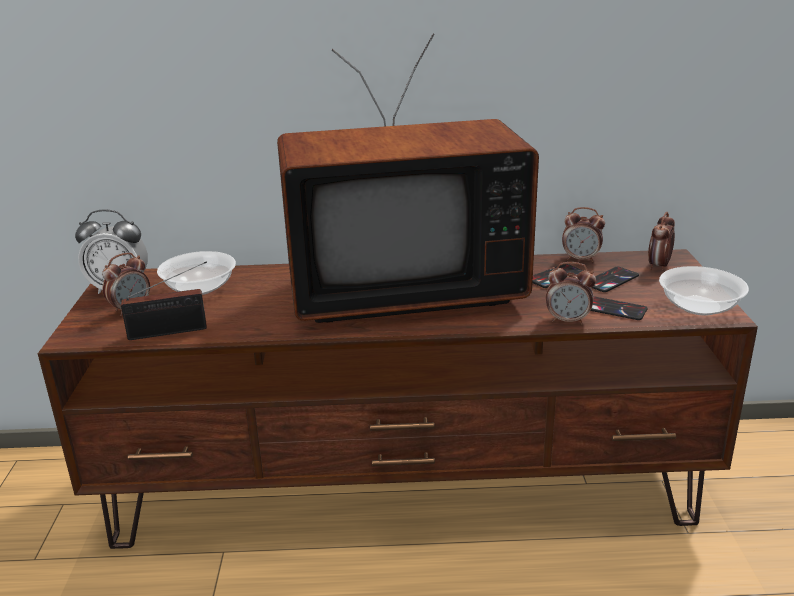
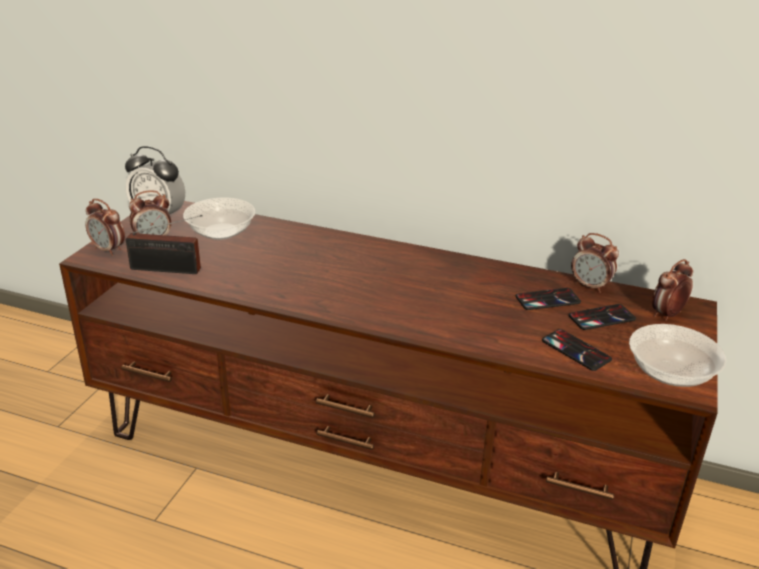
camera: 20 degrees right, 5 degrees up
(400, 290) = (387, 277): television -> none
(568, 321) = (519, 351): alarm clock -> alarm clock (108, 250)

